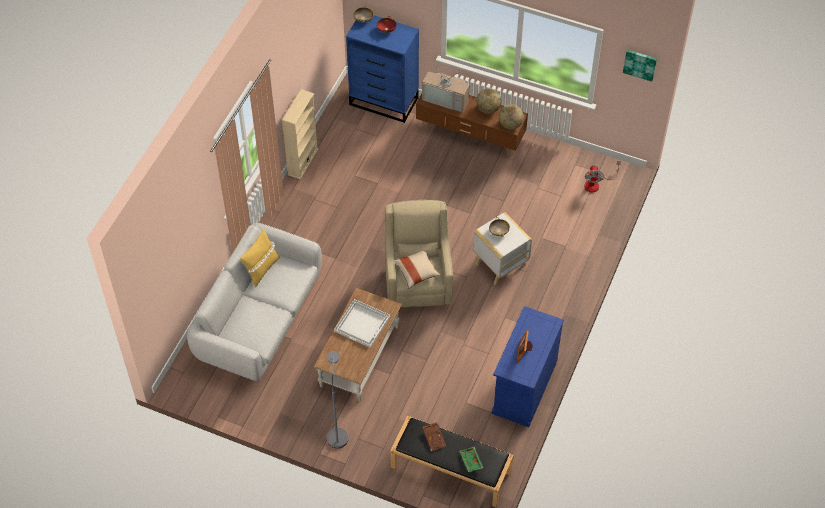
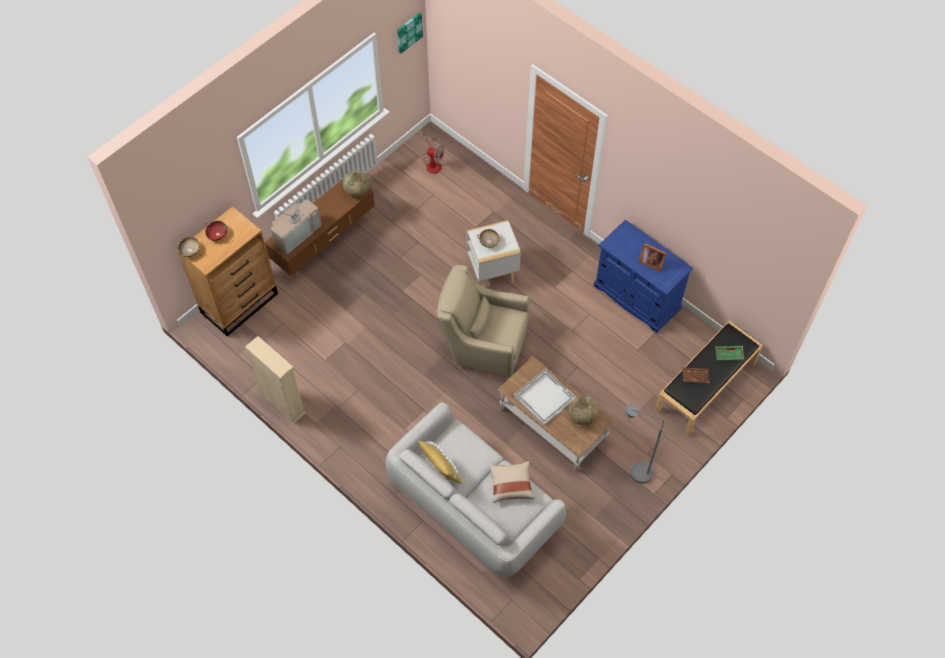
camera: 70 degrees left, 5 degrees up
(384, 101) = (240, 303): blue dresser -> brown dresser
(416, 272) = (503, 329): beige pillow -> beige pillow (511, 485)
(488, 109) = (327, 203): globe -> globe (582, 417)

